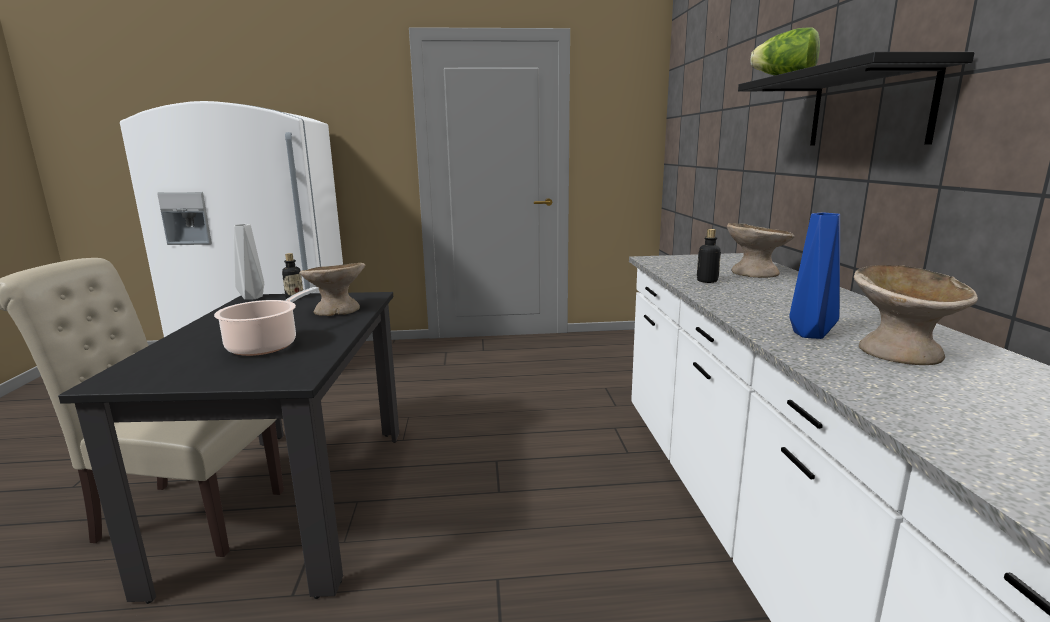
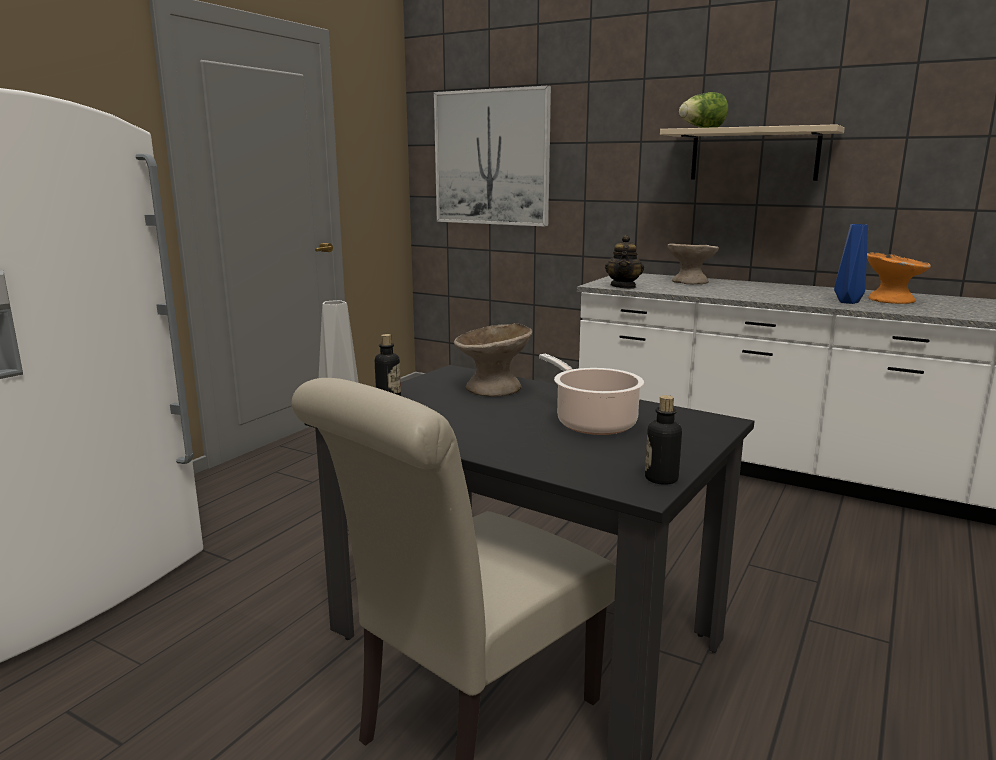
camera: 55 degrees left, 0 degrees up
(661, 264) = (623, 286): none -> teapot
(697, 127) = (491, 158): none -> picture
(707, 281) = (697, 290): bottle -> bottle (661, 479)
(868, 108) = (754, 154): black shelf -> beige shelf
(900, 352) = (891, 300): beige bowl -> orange bowl

